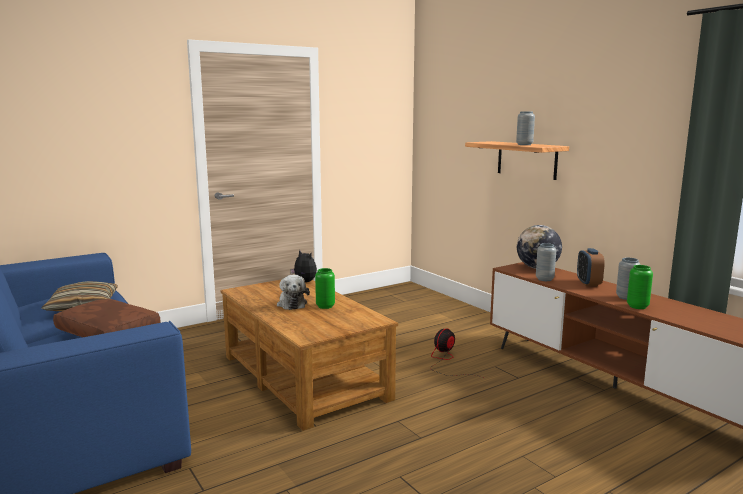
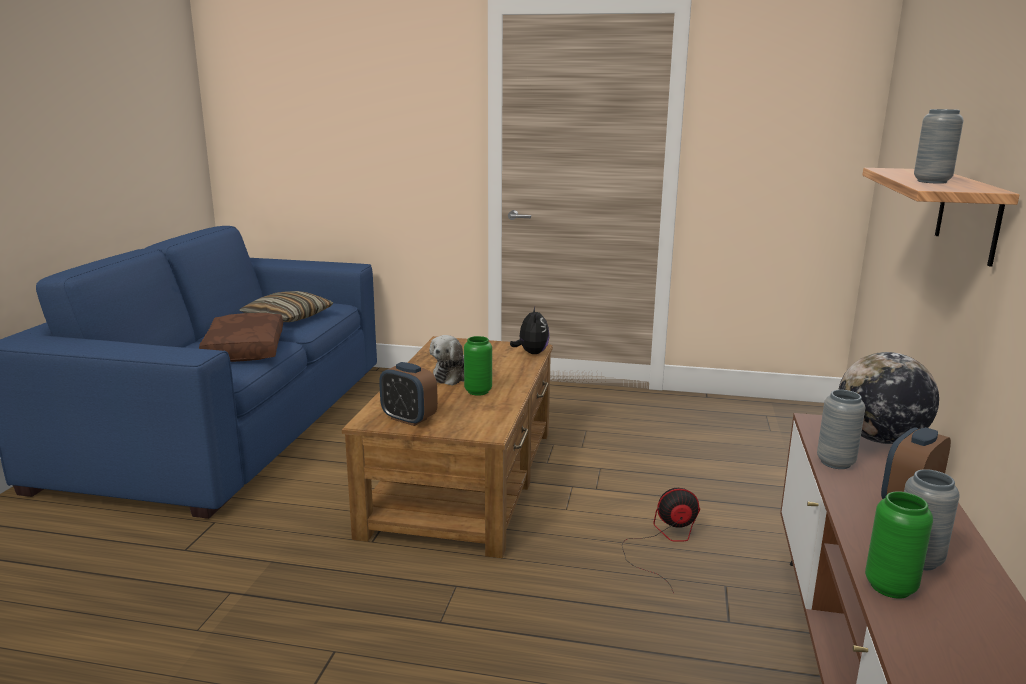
camera: 45 degrees right, 5 degrees up
(324, 329) = (409, 419): none -> alarm clock

